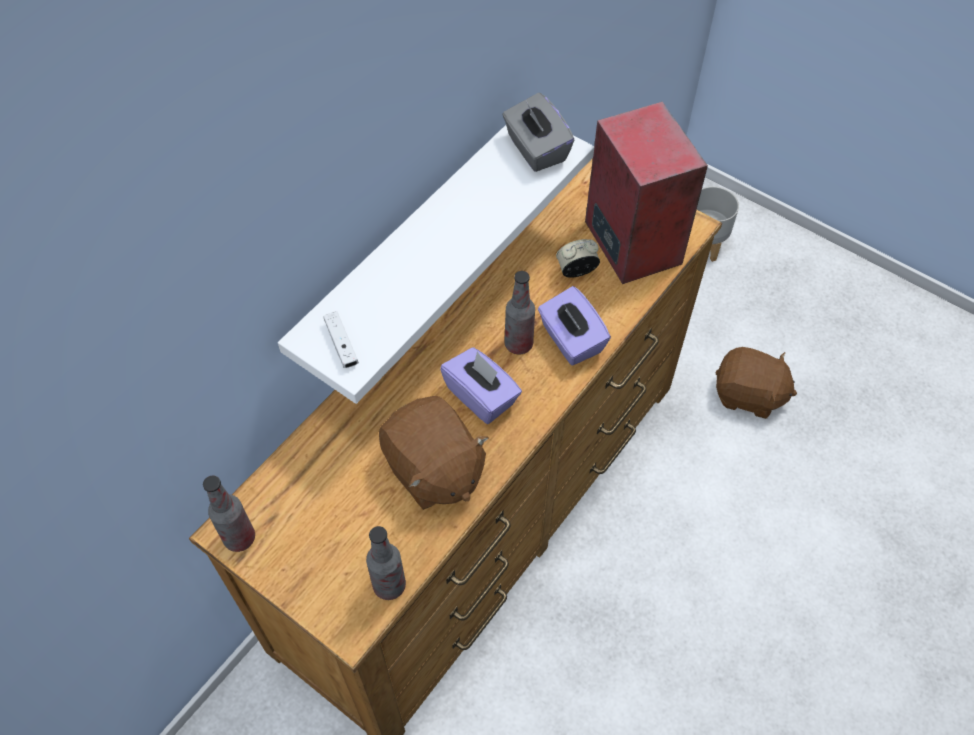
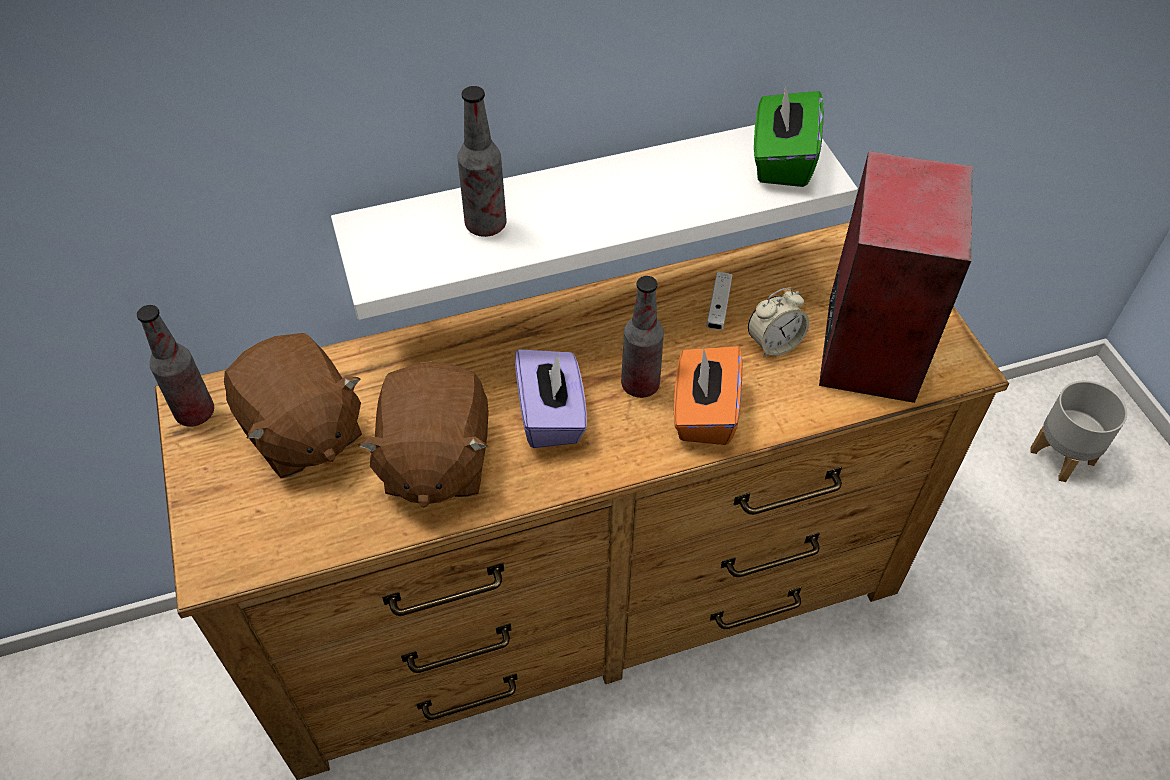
camera: 35 degrees right, 5 degrees down
(341, 344) = (388, 249): white game controller -> white game controller (718, 307)
(389, 585) = (286, 550): bottle -> bottle (486, 225)
(536, 149) = (782, 160): grey tissue box -> green tissue box
(571, 340) = (704, 413): purple tissue box -> orange tissue box
(576, 271) = (774, 344): alarm clock -> alarm clock turned 135 degrees clockwise
(748, 395) = (994, 659): brown plush toy -> brown plush toy (302, 432)

